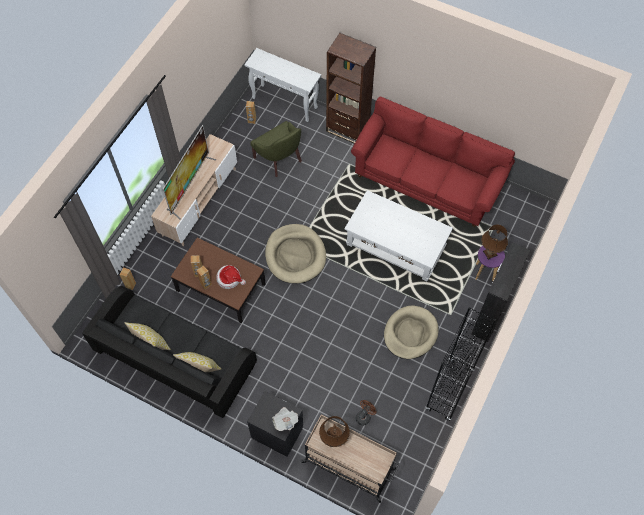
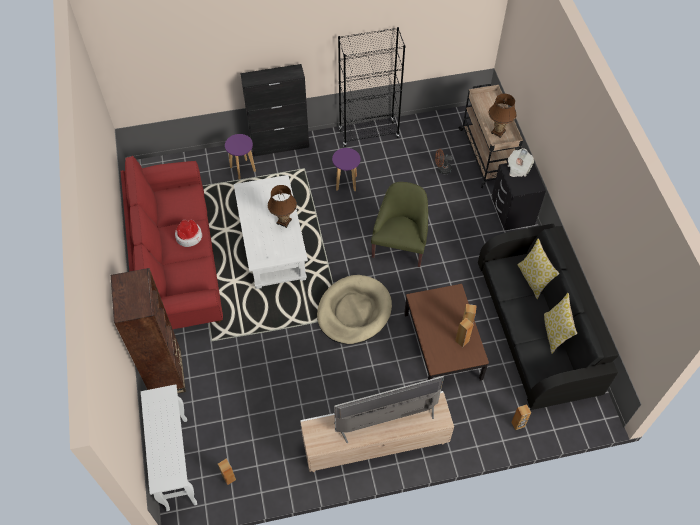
camera: 130 degrees left, 5 degrees down
(229, 279) = (442, 312): hat -> hat (188, 236)
(280, 159) = (257, 408): green armchair -> green armchair (400, 245)
(410, 333) = (346, 183): beige dog bed -> purple stool
(489, 253) = (238, 145): brown table lamp -> brown table lamp (284, 221)

